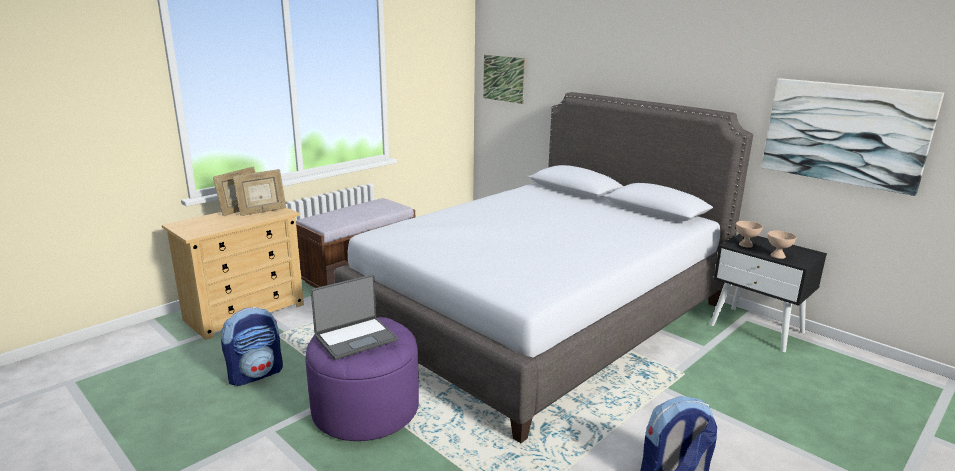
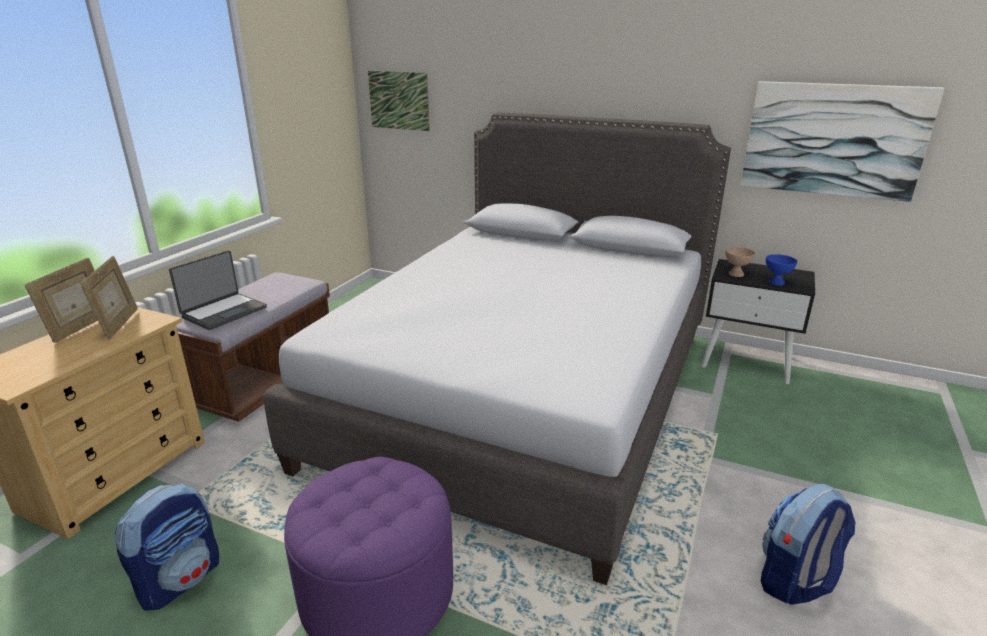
camera: 20 degrees left, 5 degrees up
(262, 212) = (119, 325): picture frame -> picture frame turned 45 degrees counterclockwise
(355, 338) = (359, 505): laptop -> laptop (223, 312)
(778, 256) = (777, 282): beige bowl -> blue bowl

